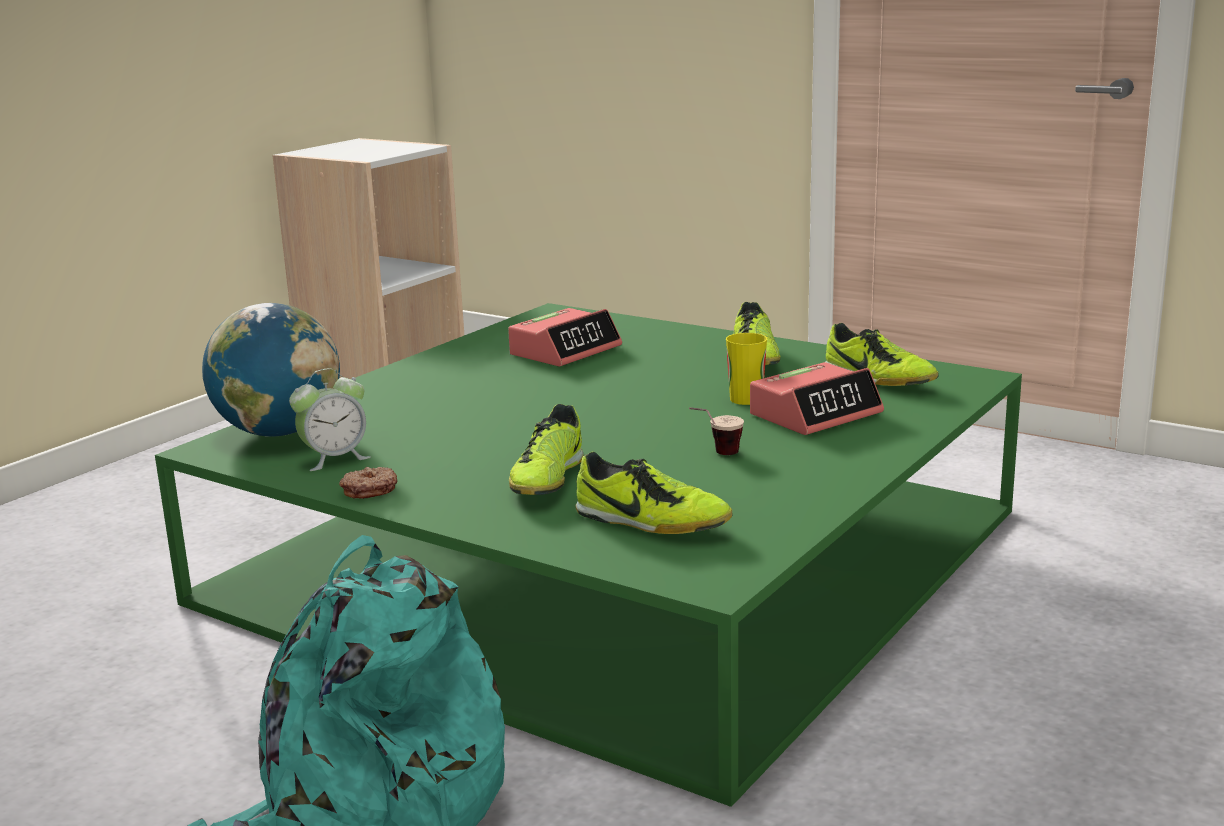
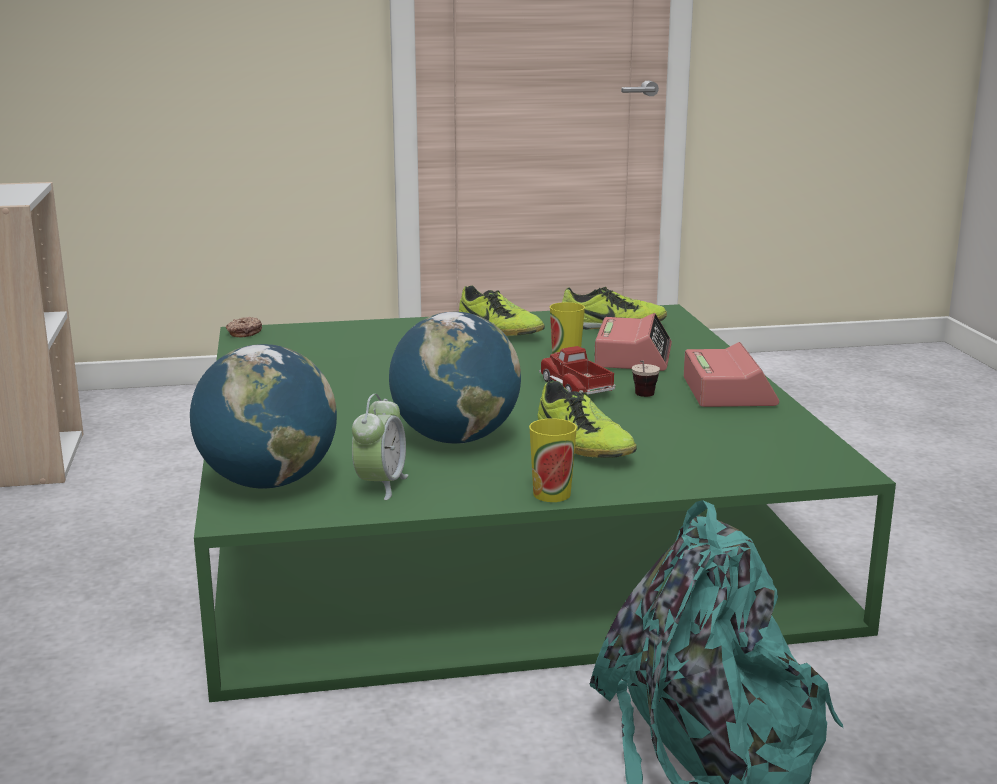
camera: 45 degrees left, 0 degrees up
(369, 490) = (476, 496): donut -> donut (244, 333)
(421, 508) = (551, 494): none -> cup
(473, 441) = (455, 439): none -> globe
(566, 351) = (342, 358): alarm clock -> alarm clock (728, 391)
(651, 523) = (720, 450): shoe -> none
(683, 427) = (575, 387): none -> toy truck

